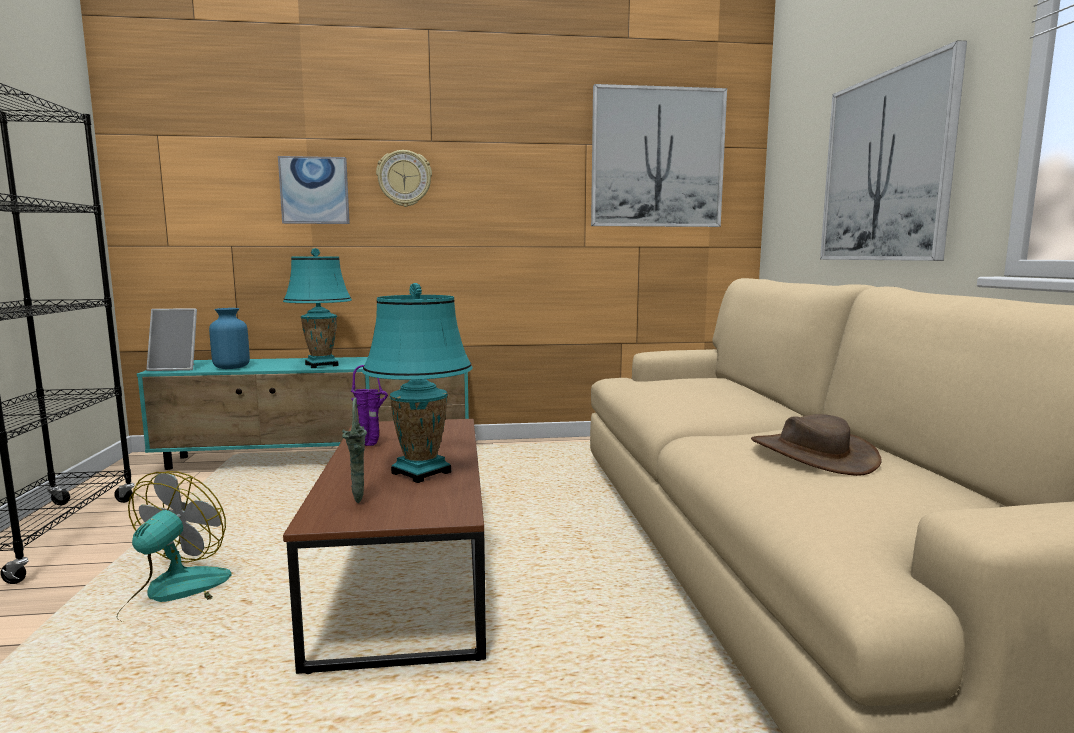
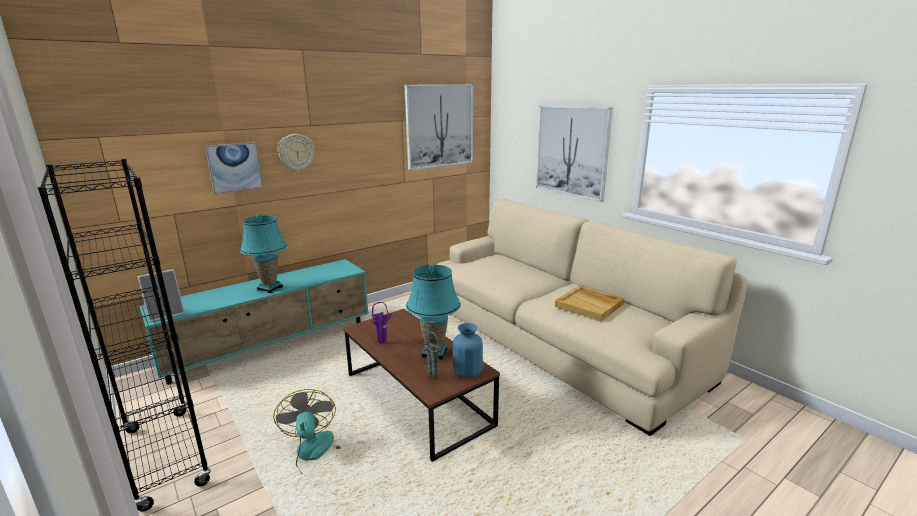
camera: 30 degrees left, 10 degrees up
(231, 367) = (208, 304): blue vase -> blue vase (467, 372)
(812, 454) = (589, 305): brown hat -> beige tray

